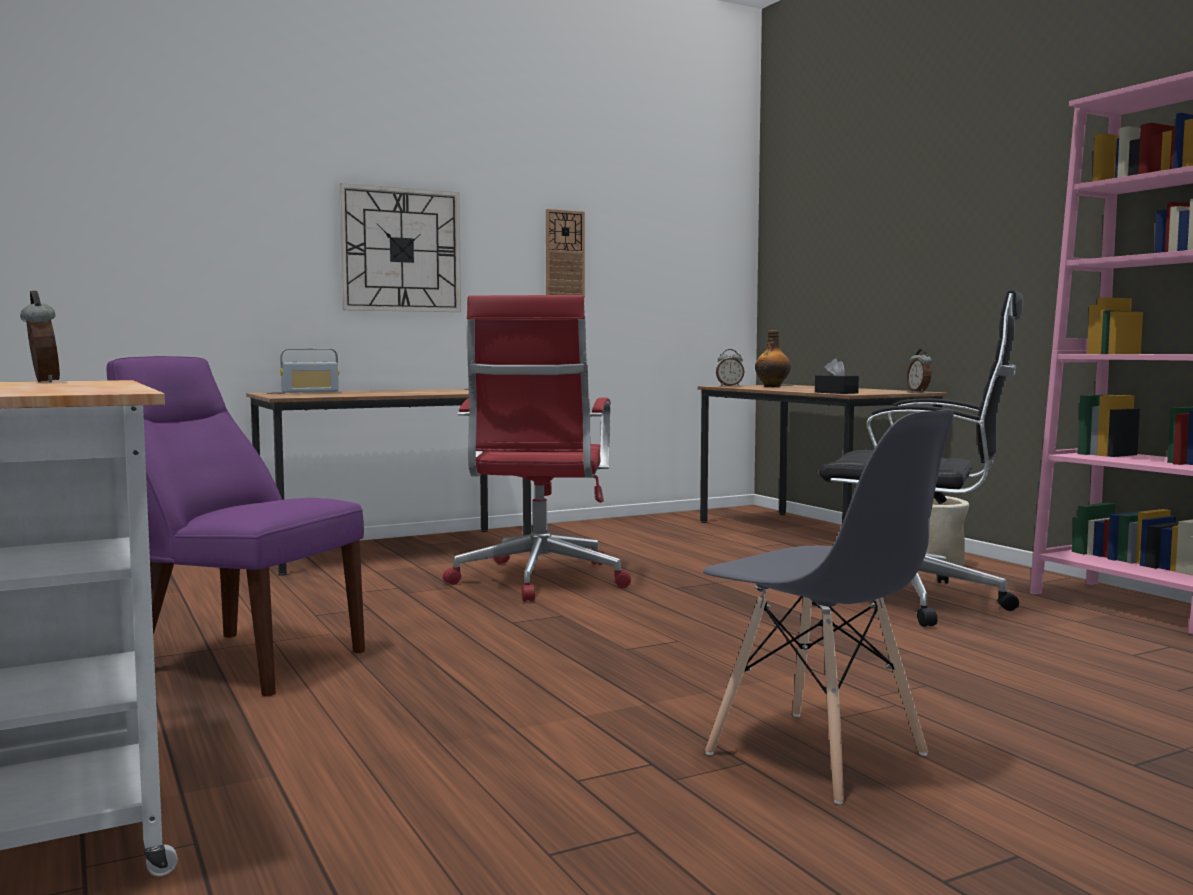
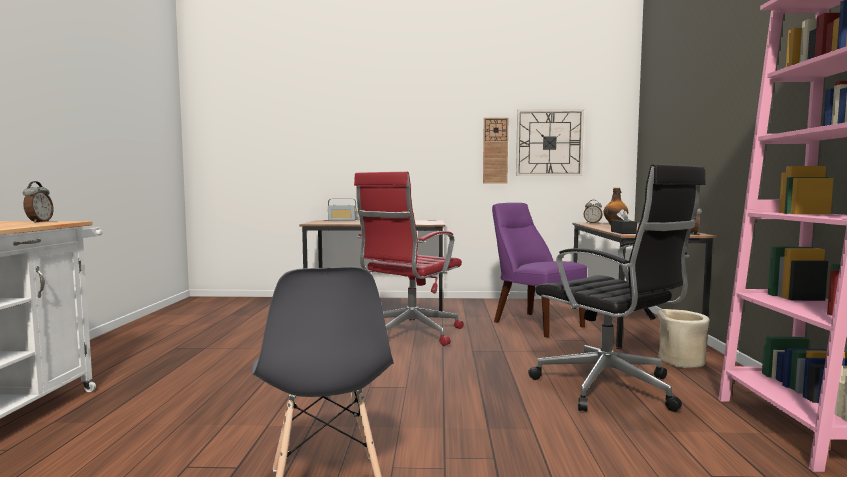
camera: 30 degrees right, 0 degrees up
(240, 661) = (202, 356): purple chair -> purple chair (534, 323)
(401, 250) = (397, 145): wall clock -> wall clock (549, 143)

